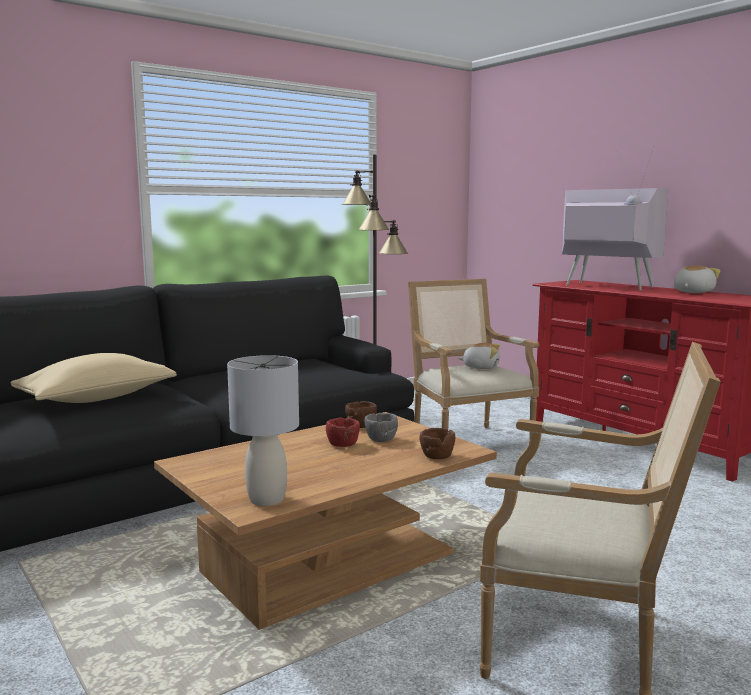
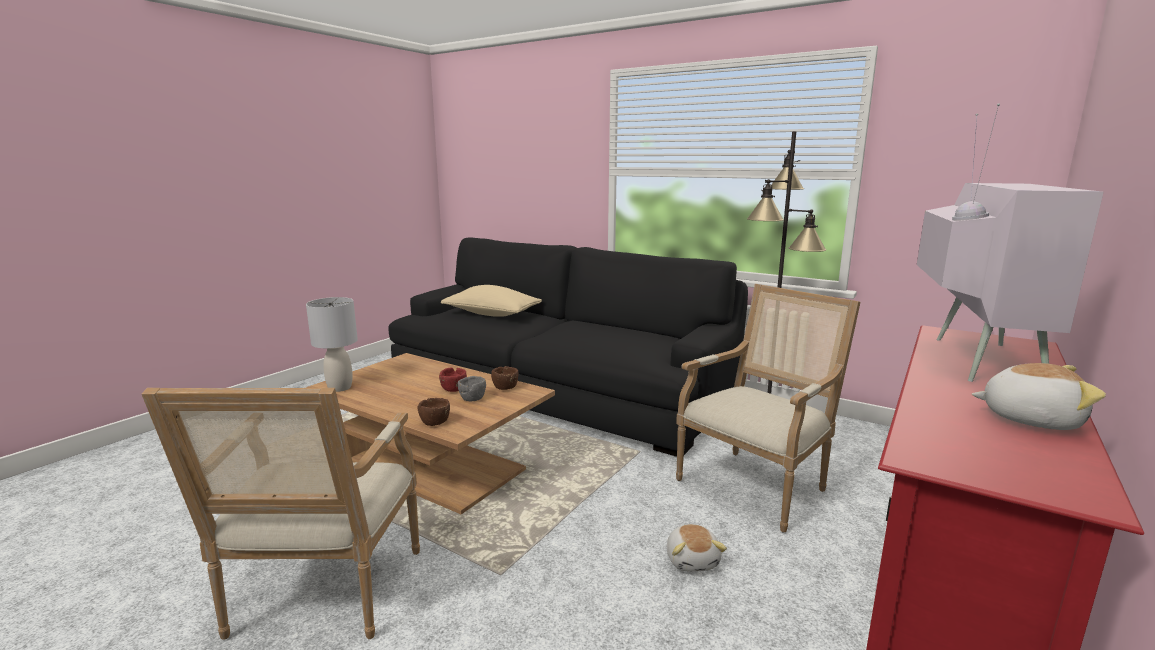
camera: 70 degrees right, 5 degrees up
(481, 367) = (783, 407): plush toy -> plush toy (692, 560)

